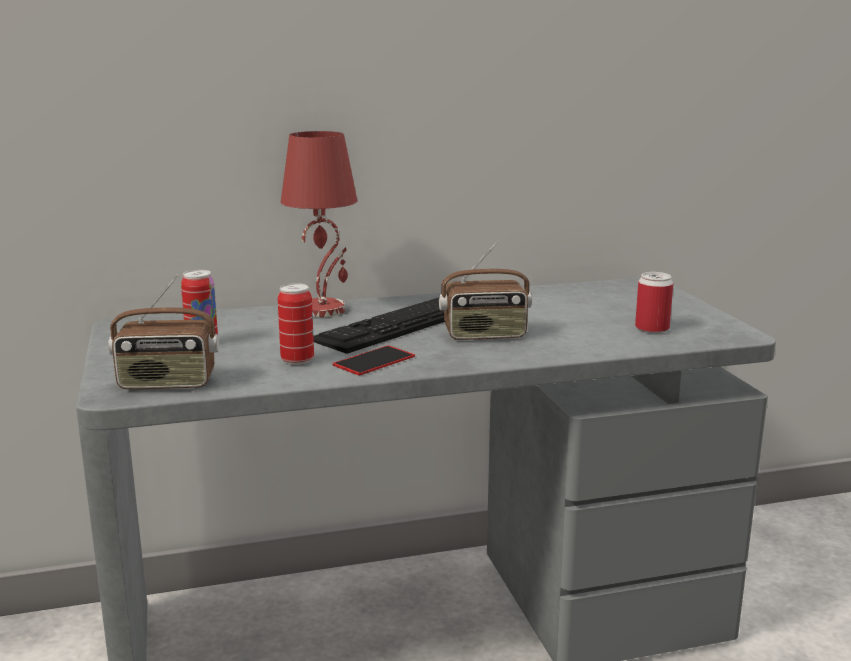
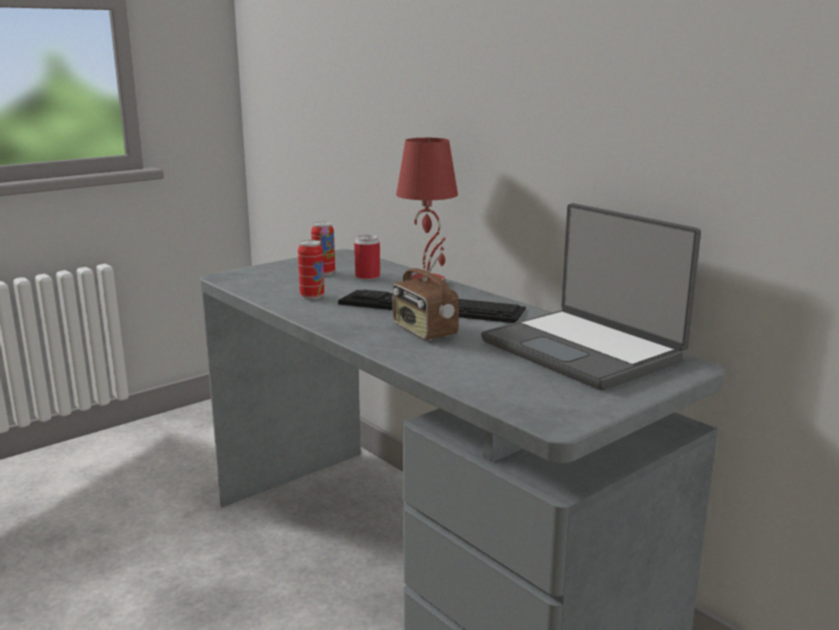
camera: 65 degrees right, 0 degrees up
(167, 384) = (246, 281): radio -> none
(374, 361) = (330, 312): phone -> none
(588, 299) = (583, 350): none -> laptop
(652, 329) = (522, 383): can -> can (367, 277)

